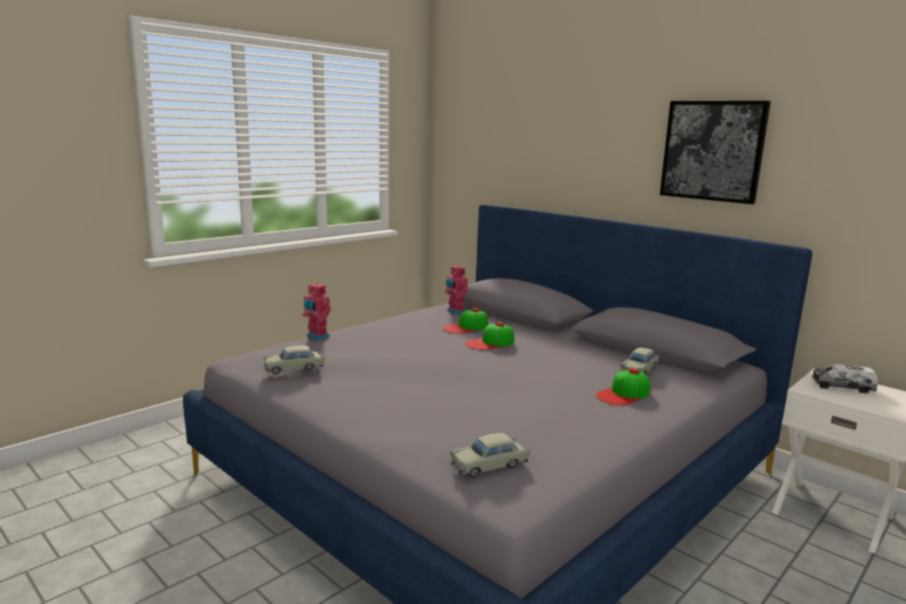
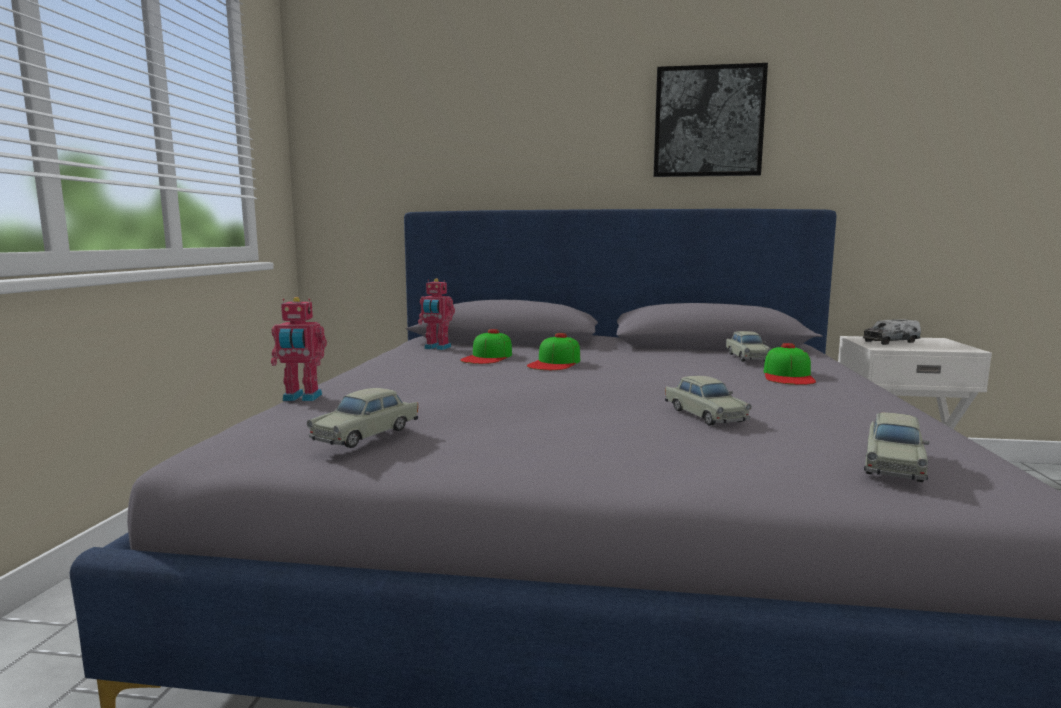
camera: 35 degrees left, 5 degrees down
(480, 405) = (704, 415): none -> beige toy car

